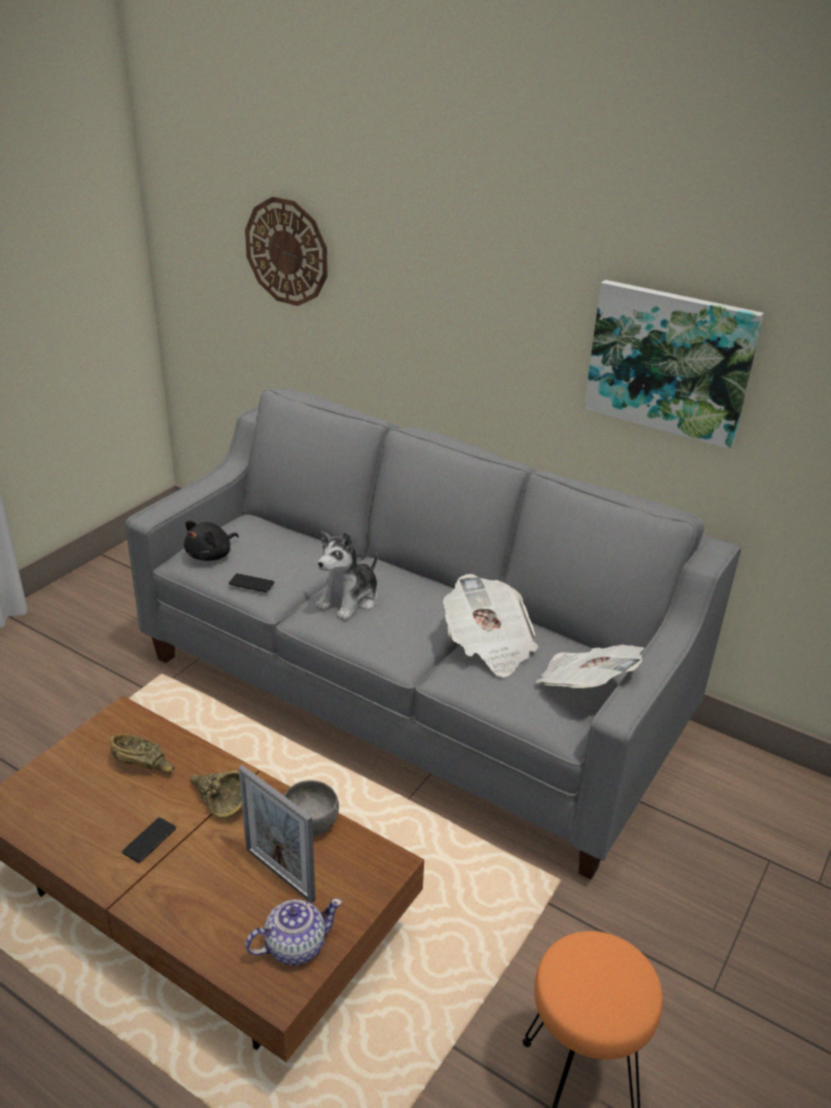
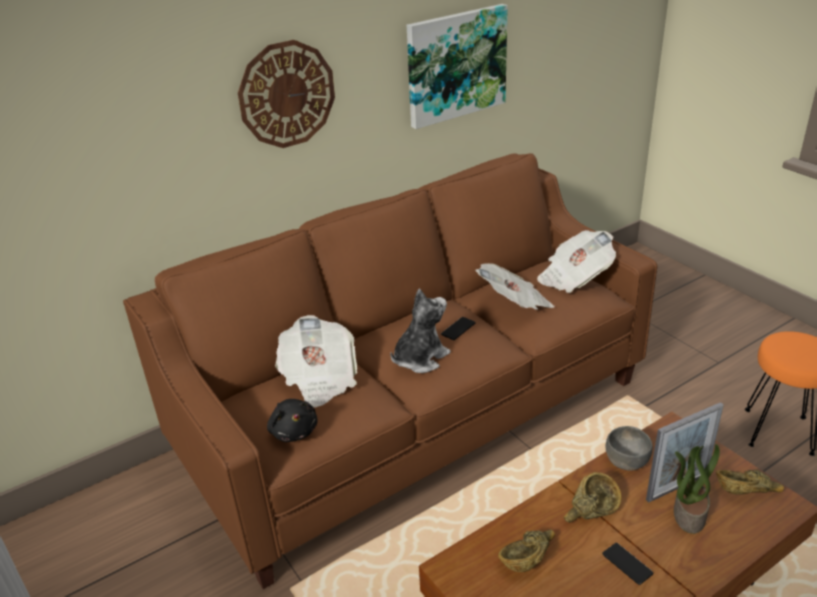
camera: 65 degrees left, 0 degrees up
(237, 888) = (688, 514): none -> potted plant
(251, 583) = (362, 410): phone -> phone (458, 329)
(287, 251) = (89, 138): wall clock -> wall clock (287, 94)
(288, 549) = (319, 379): none -> newspaper
(294, 946) = (746, 490): teapot -> brown bowl
(349, 600) = (420, 358): plush toy -> plush toy turned 105 degrees counterclockwise
(412, 694) = (415, 418): grey sofa -> brown sofa

